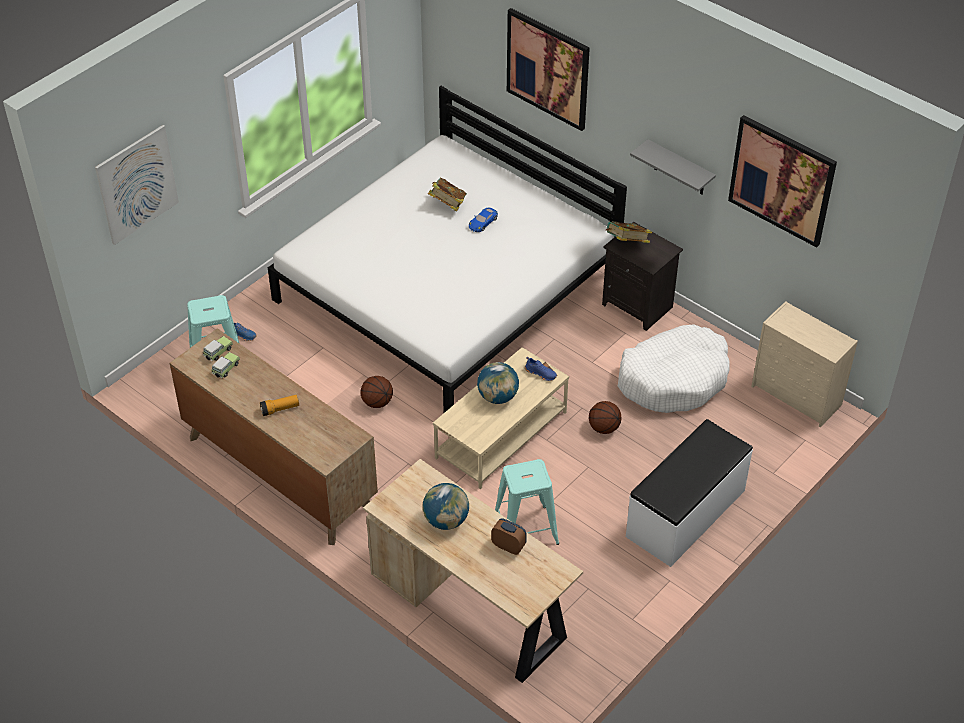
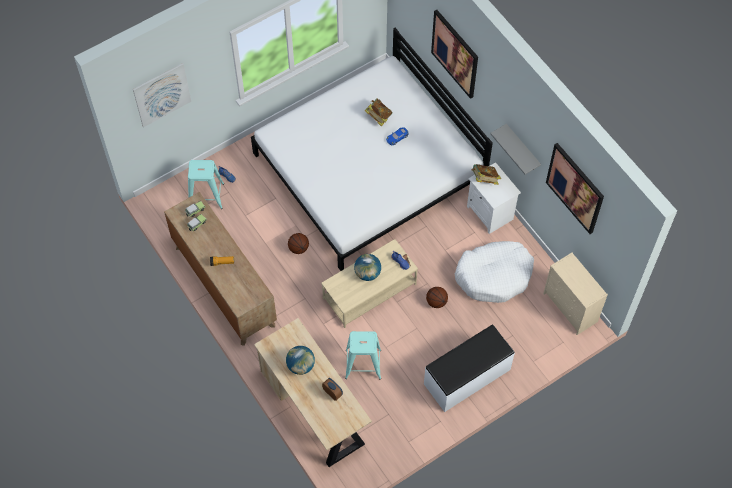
camera: 15 degrees right, 15 degrees up
(638, 305) = (491, 213): black nightstand -> white nightstand

